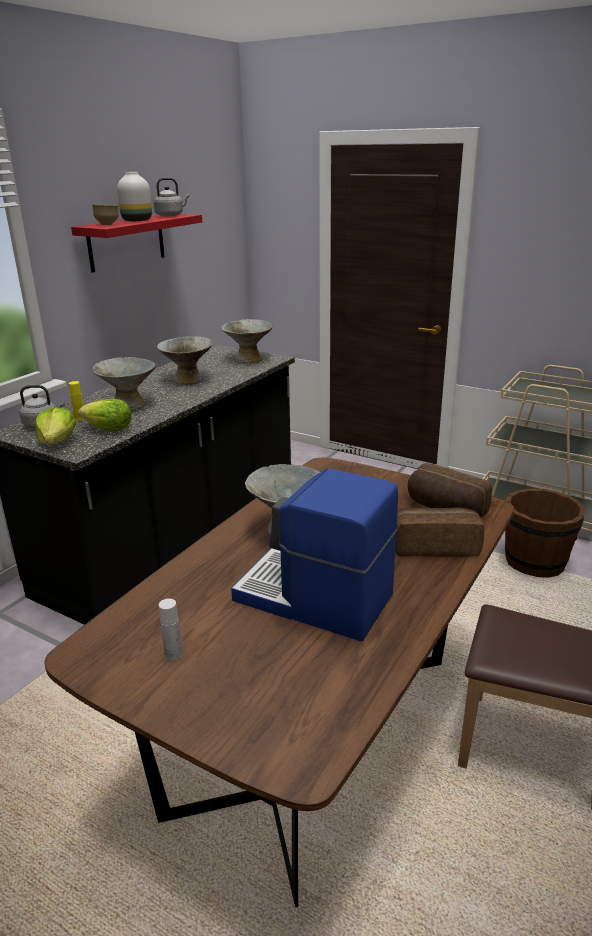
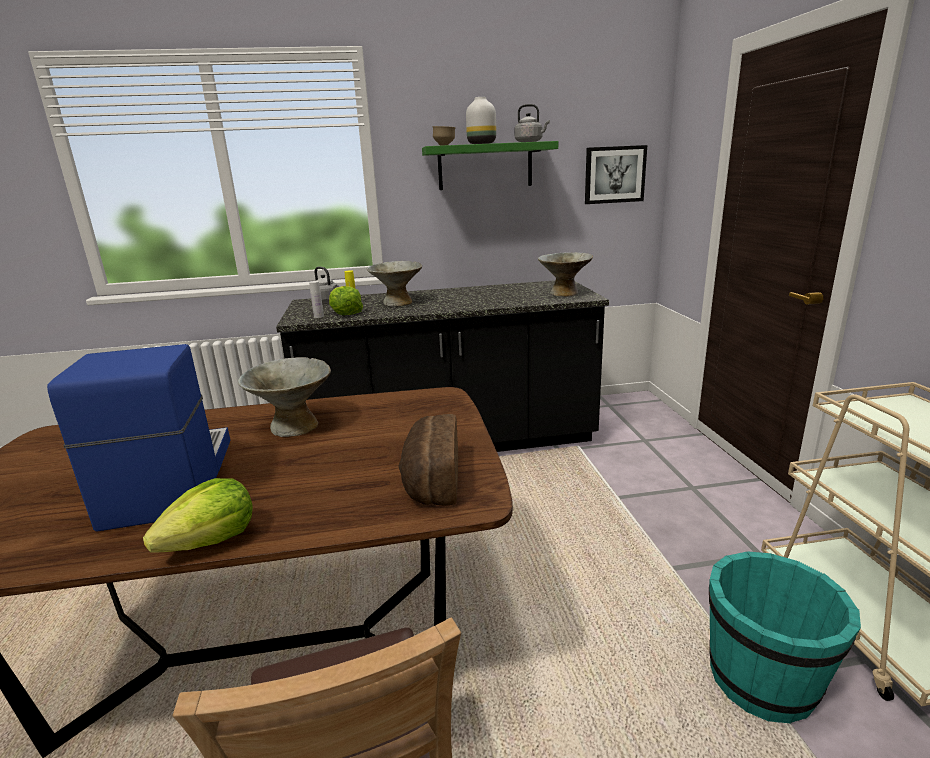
camera: 50 degrees right, 5 degrees down
(57, 442) = (304, 312): lettuce -> lettuce (211, 541)
(126, 242) = (485, 166): red shelf -> green shelf
(173, 654) = (51, 462): white bottle -> white bottle (318, 316)
(188, 380) = (478, 297): grey bowl -> none
(218, 239) = (614, 174): none -> picture
(434, 546) = (332, 502): bread -> none
(535, 561) = (763, 679): brown bucket -> turquoise bucket

